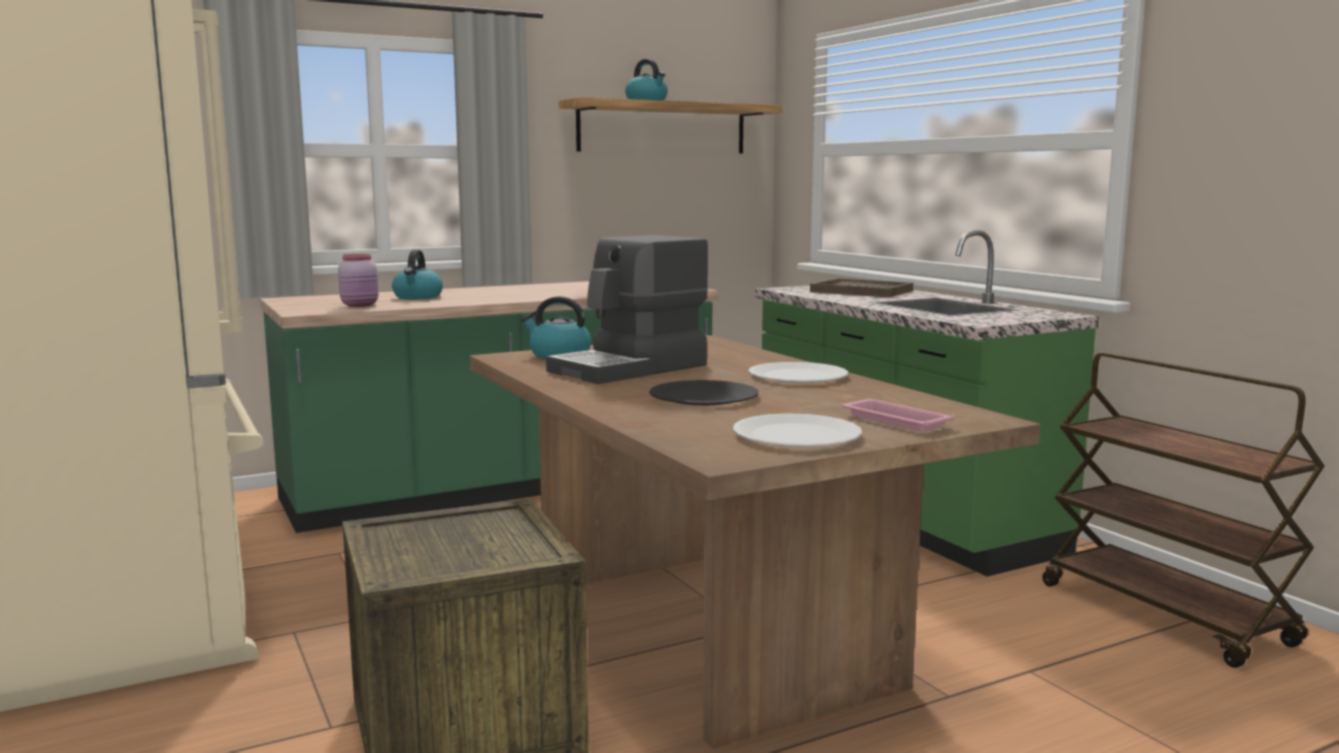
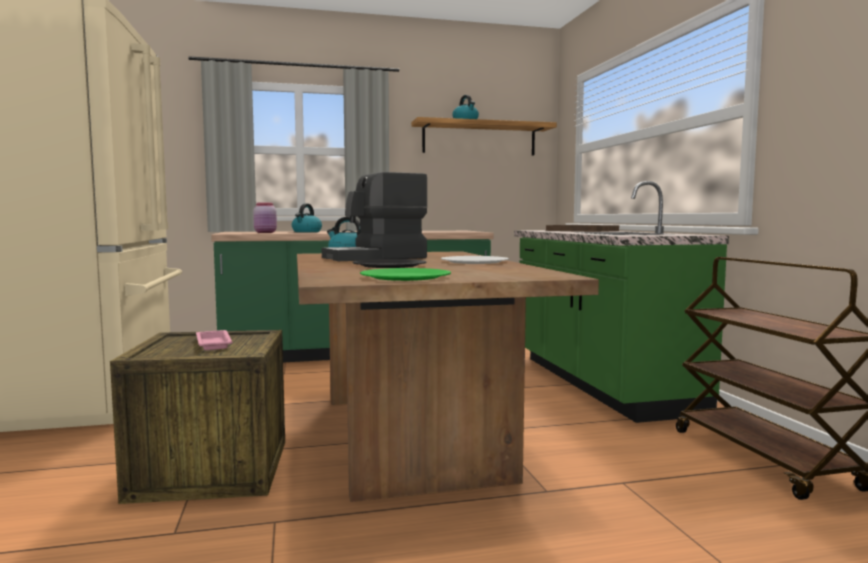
camera: 15 degrees right, 5 degrees down
(797, 435) = (405, 277): white plate -> green plate
(894, 420) = (490, 275): pink tray -> pink tray (213, 343)

